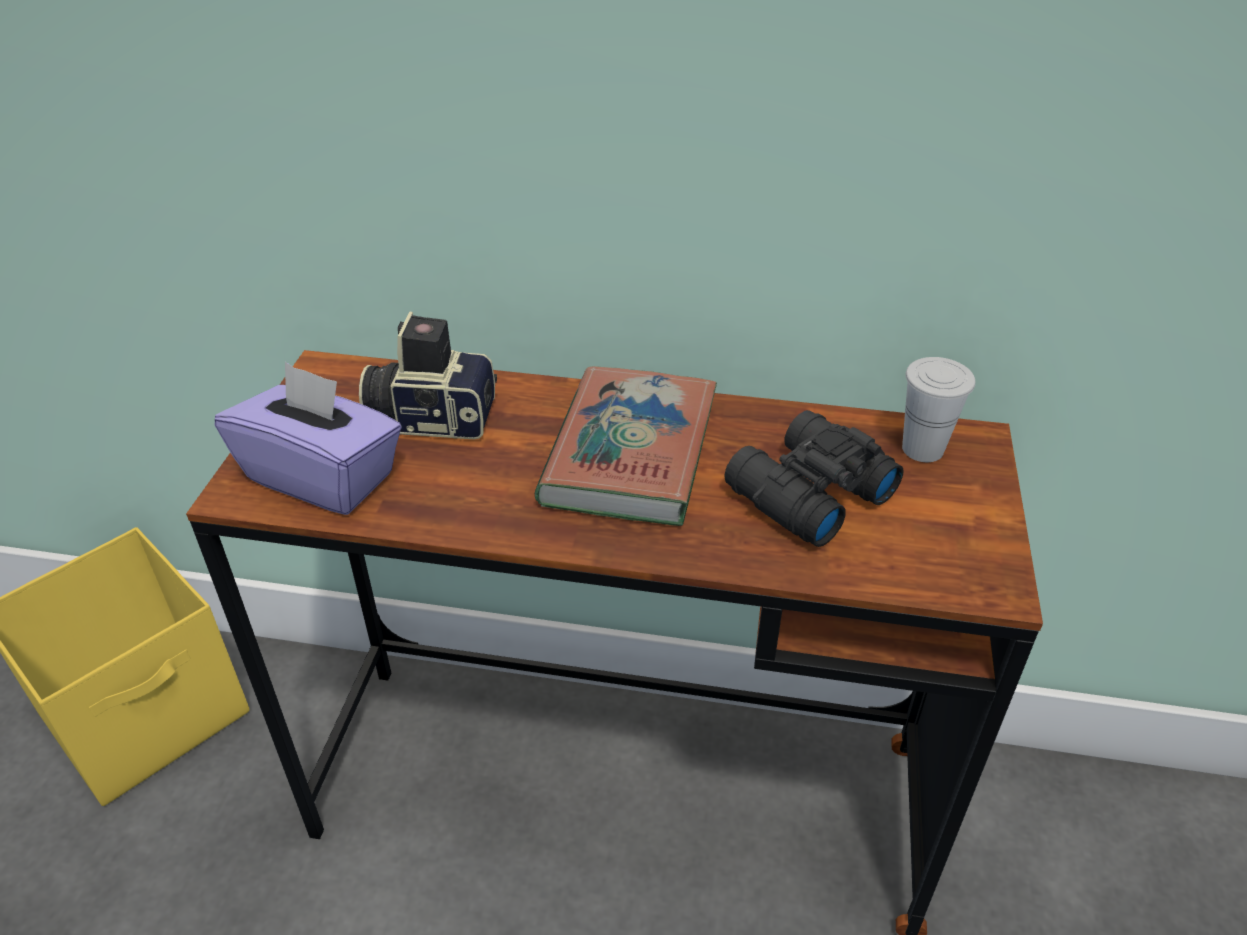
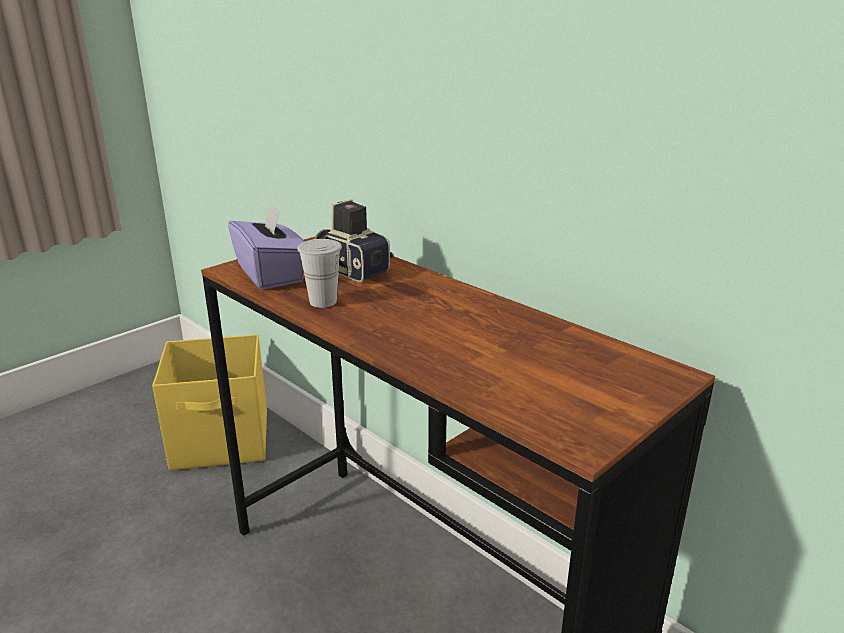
camera: 35 degrees right, 15 degrees down
(630, 454) = (432, 311): book -> none
(805, 493) = (513, 359): black binoculars -> none
(922, 449) = (626, 366): white cup -> white cup (323, 302)

